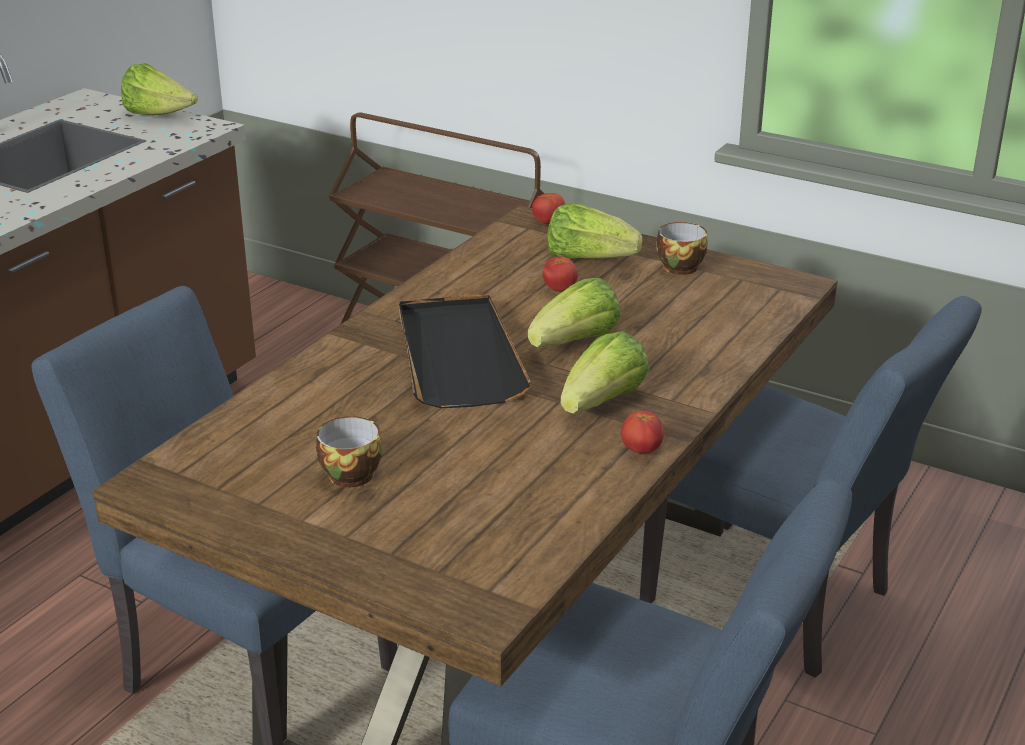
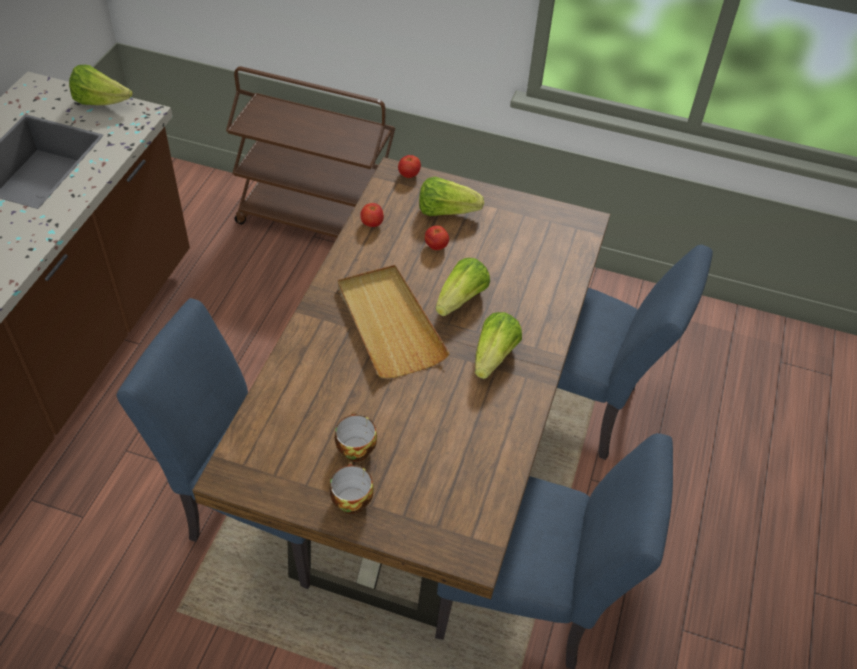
camera: 15 degrees left, 20 degrees up
(458, 356) = (389, 323): black tray -> beige tray
(641, 450) = (528, 398): tomato -> tomato (372, 223)
(678, 266) = (507, 212): cup -> cup (350, 498)

